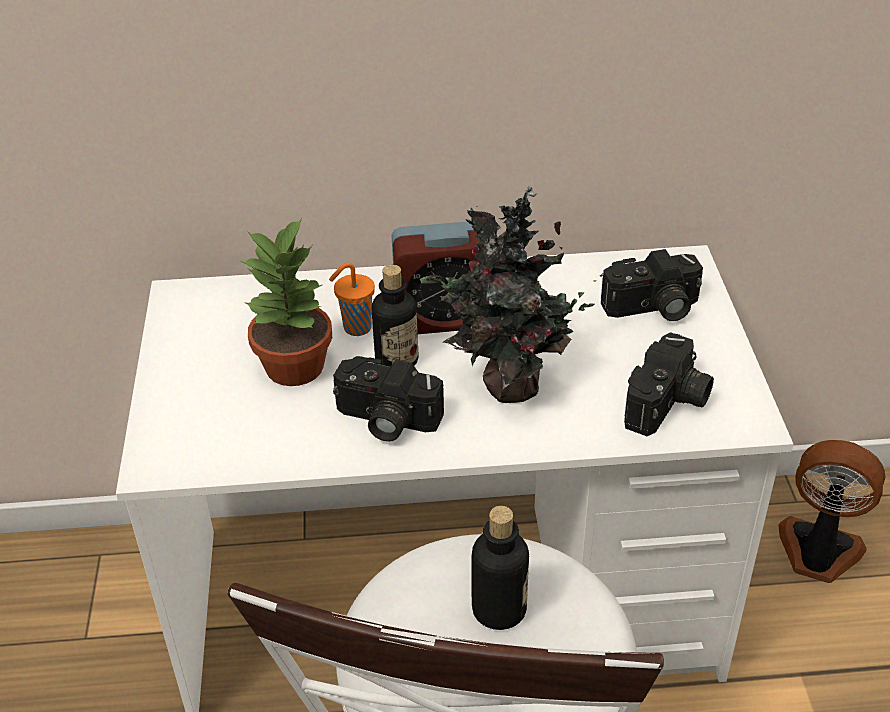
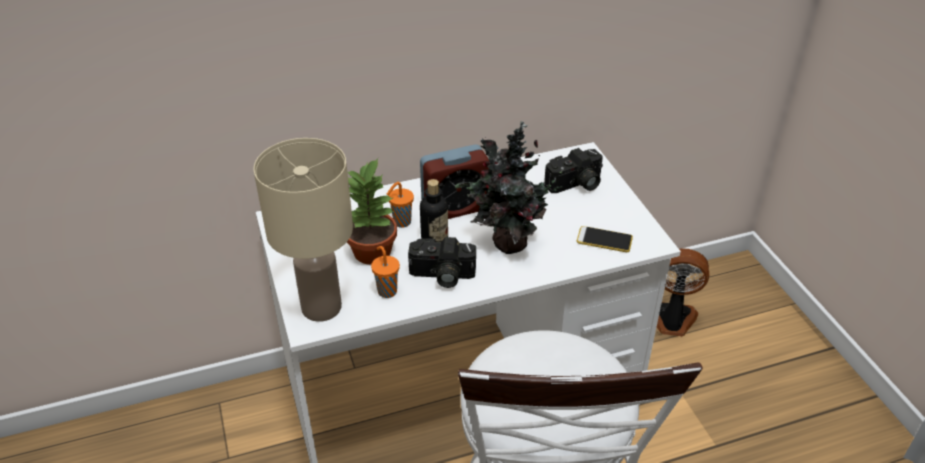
camera: 15 degrees left, 0 degrees up
(186, 438) = (321, 306): none -> beige table lamp
(292, 430) = (386, 290): none -> orange cup
(499, 609) = (552, 371): bottle -> none
(668, 404) = (604, 240): camera -> phone

